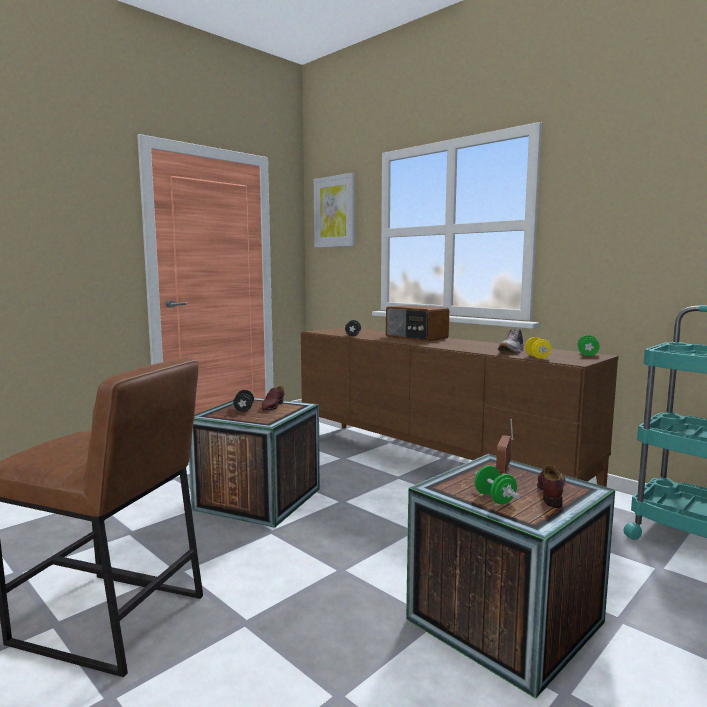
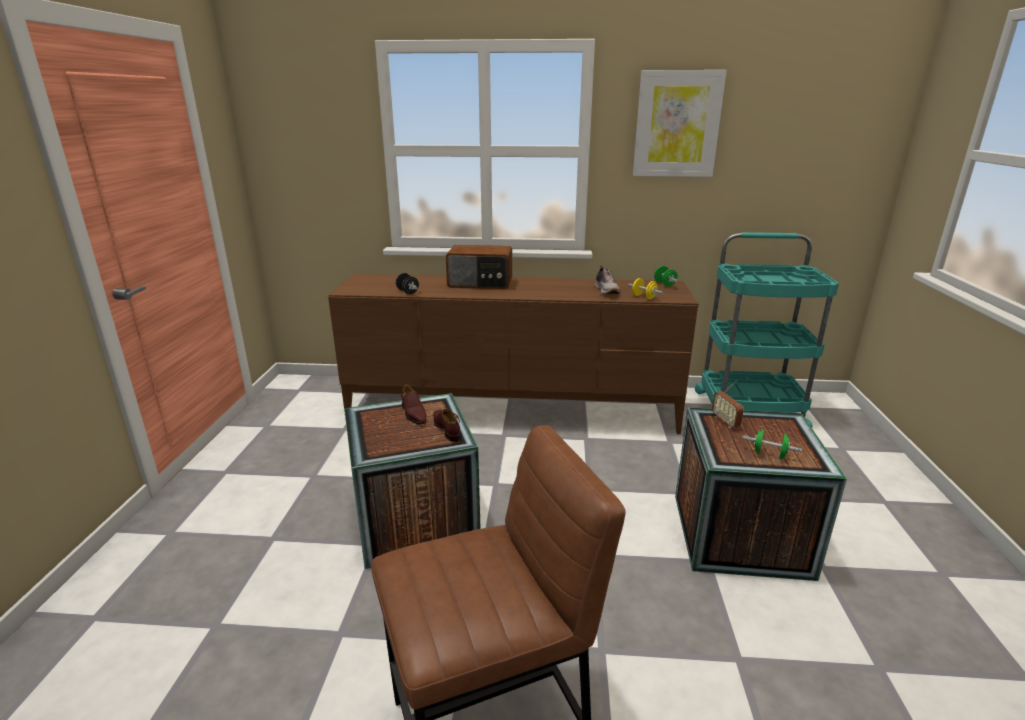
camera: 40 degrees left, 15 degrees up
(244, 409) = (392, 430): black dumbbell -> none
(334, 211) = (296, 115): picture -> picture (677, 124)
(550, 493) = (783, 433): brown shoe -> brown shoe (447, 428)

